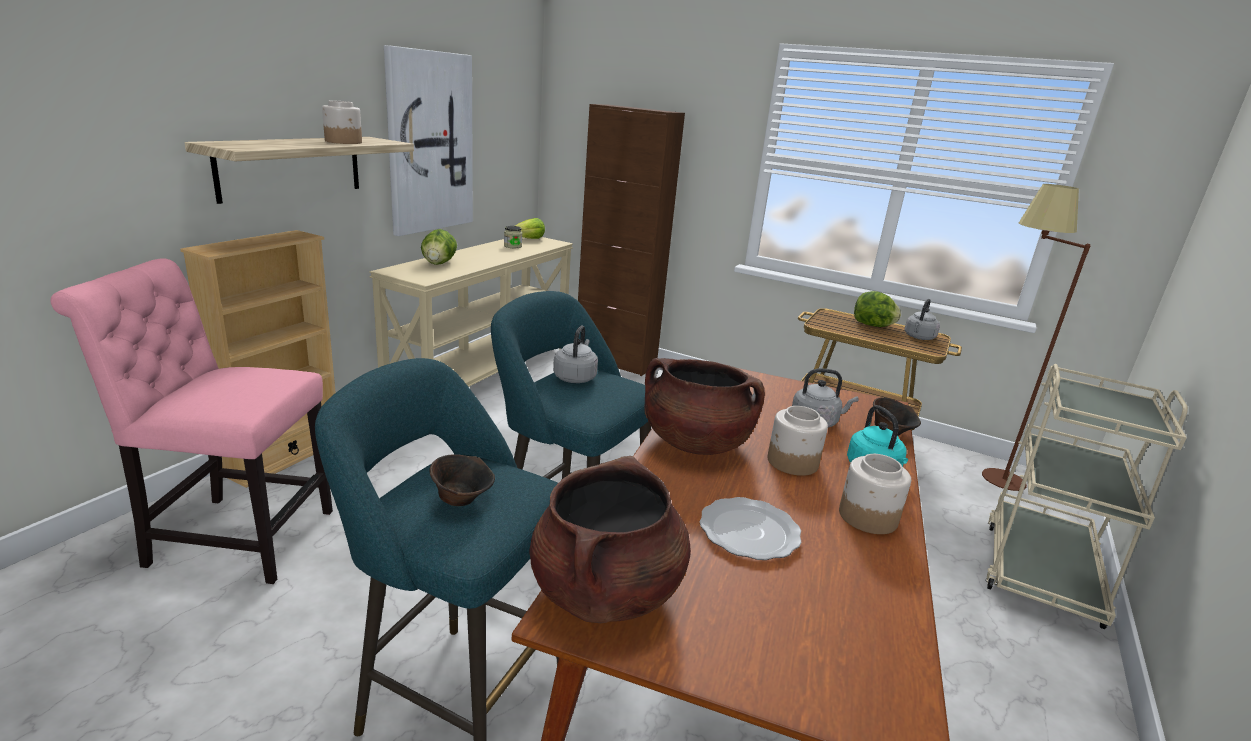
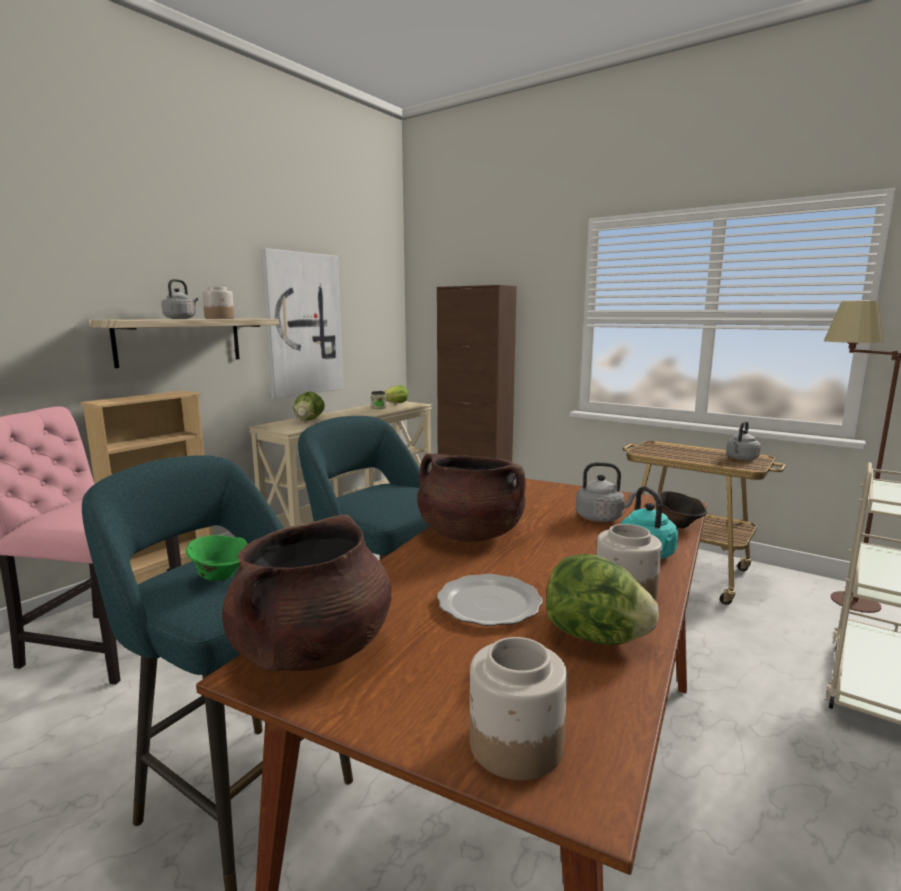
camera: 10 degrees right, 10 degrees down
(462, 499) = (221, 576): brown bowl -> green bowl
(575, 377) = (382, 489): grey kettle -> grey kettle (181, 318)
(792, 462) = (562, 549): jar -> jar (515, 745)
(872, 325) = (696, 451): lettuce -> lettuce (595, 637)

